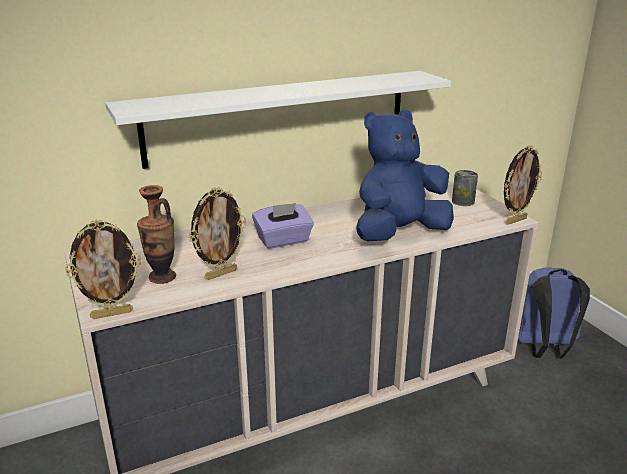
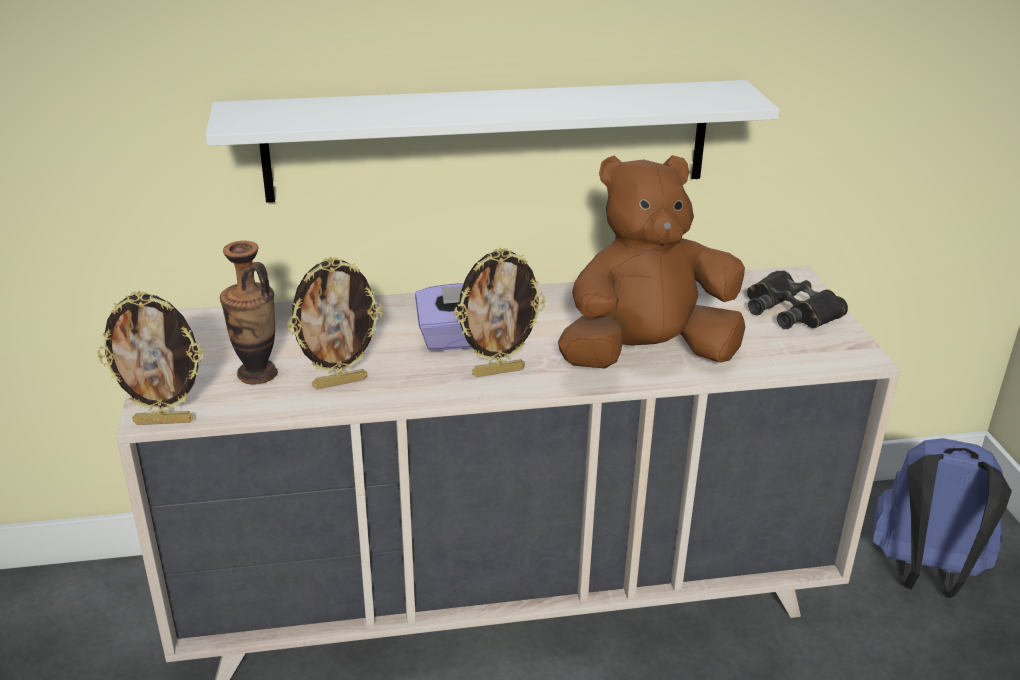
camera: 15 degrees right, 5 degrees up
(399, 234) = (646, 356): blue plush toy -> brown plush toy
(463, 201) = (790, 311): can -> black binoculars
(515, 220) = (859, 360): picture frame -> picture frame (498, 371)

